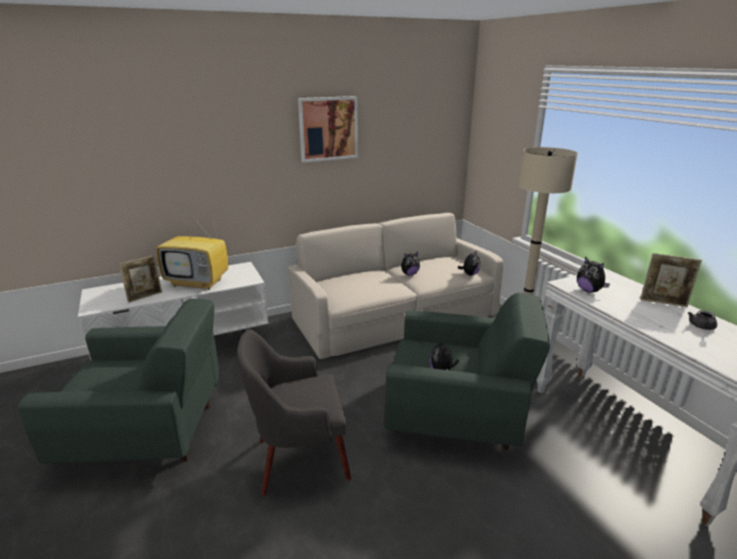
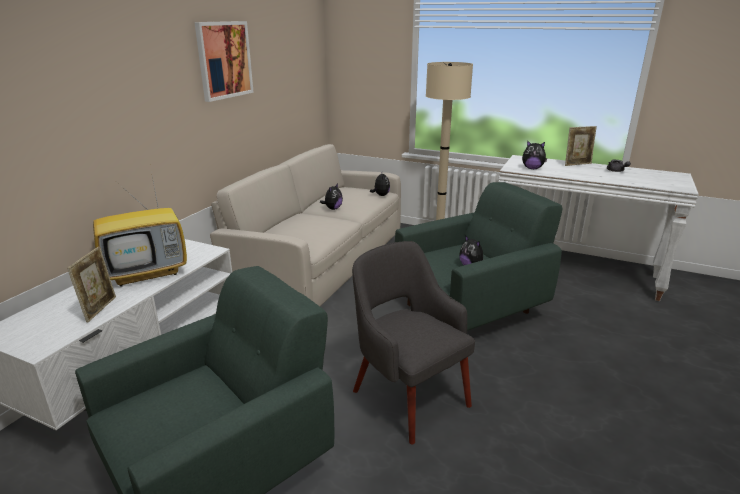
camera: 40 degrees left, 0 degrees up
(300, 459) = (408, 396): grey armchair -> grey armchair turned 105 degrees clockwise

